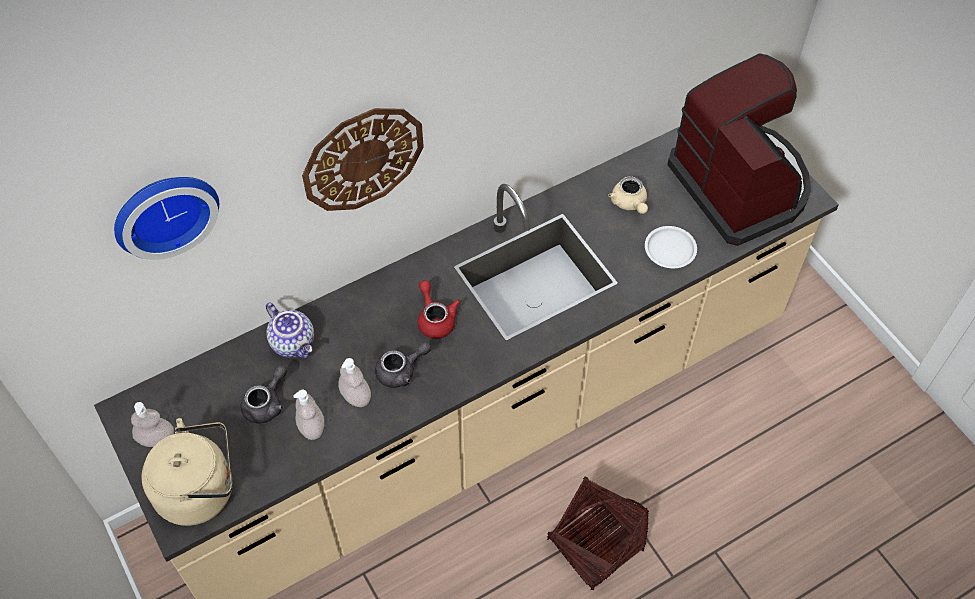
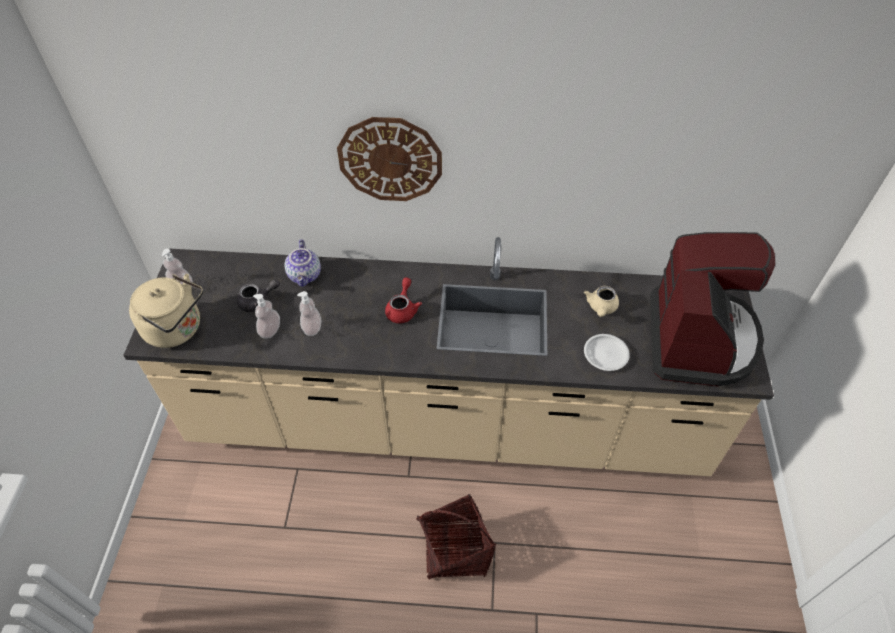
camera: 35 degrees right, 5 degrees down
(163, 210) = (226, 121): wall clock -> none
(401, 371) = (353, 329): grey teapot -> none

